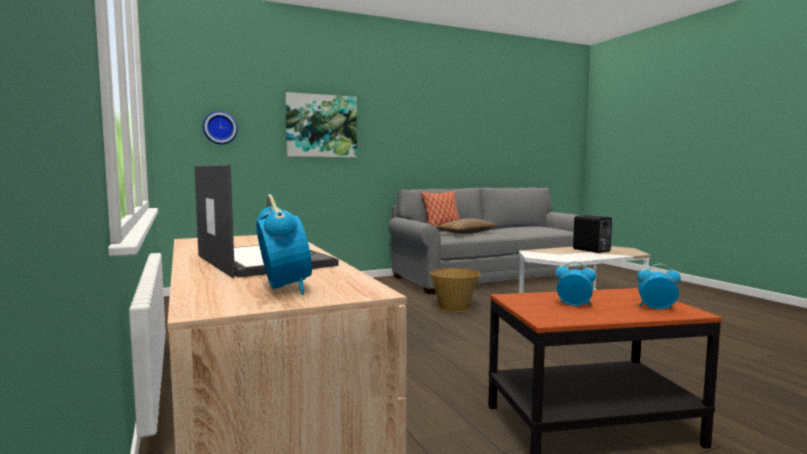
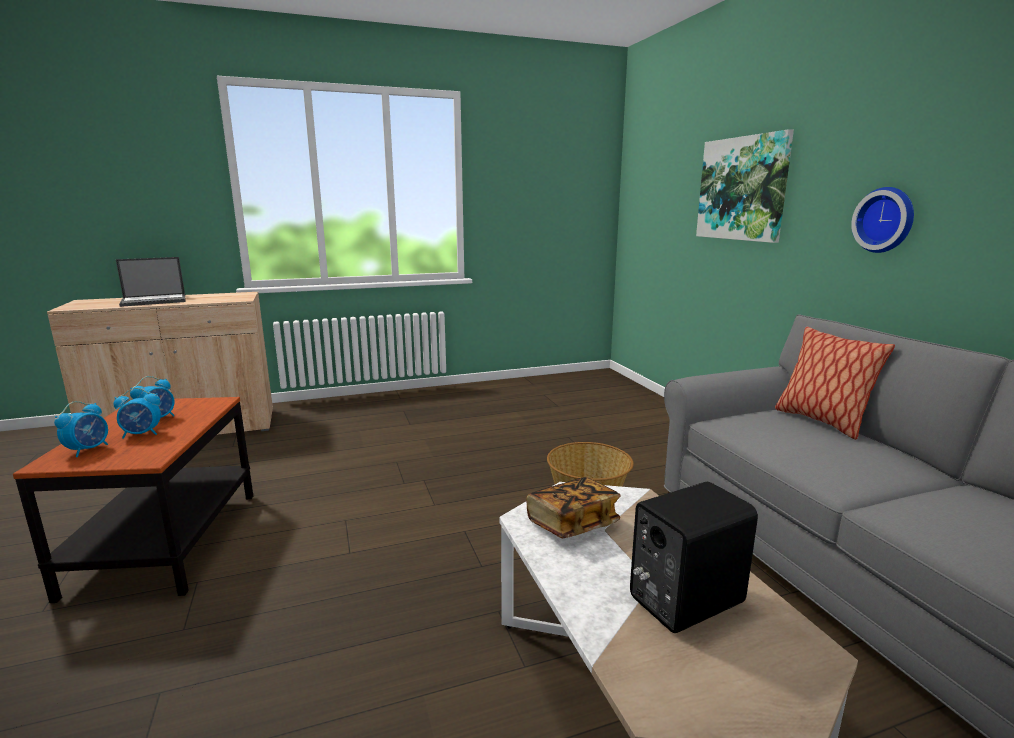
camera: 95 degrees right, 10 degrees up
(220, 128) = (655, 198): wall clock -> wall clock (886, 220)
(284, 288) = (91, 303): alarm clock -> alarm clock (142, 434)
(467, 233) = (800, 440): brown pillow -> none
(561, 256) = (572, 523): none -> book

